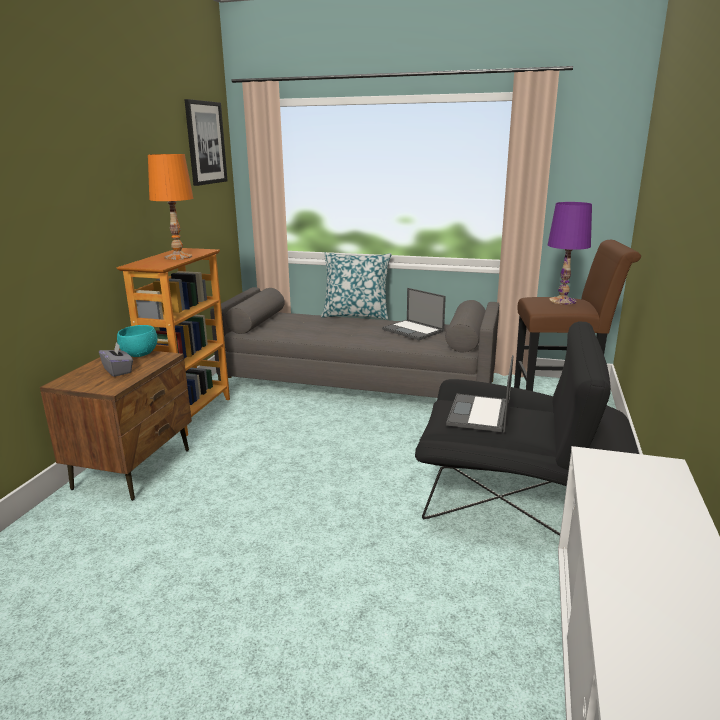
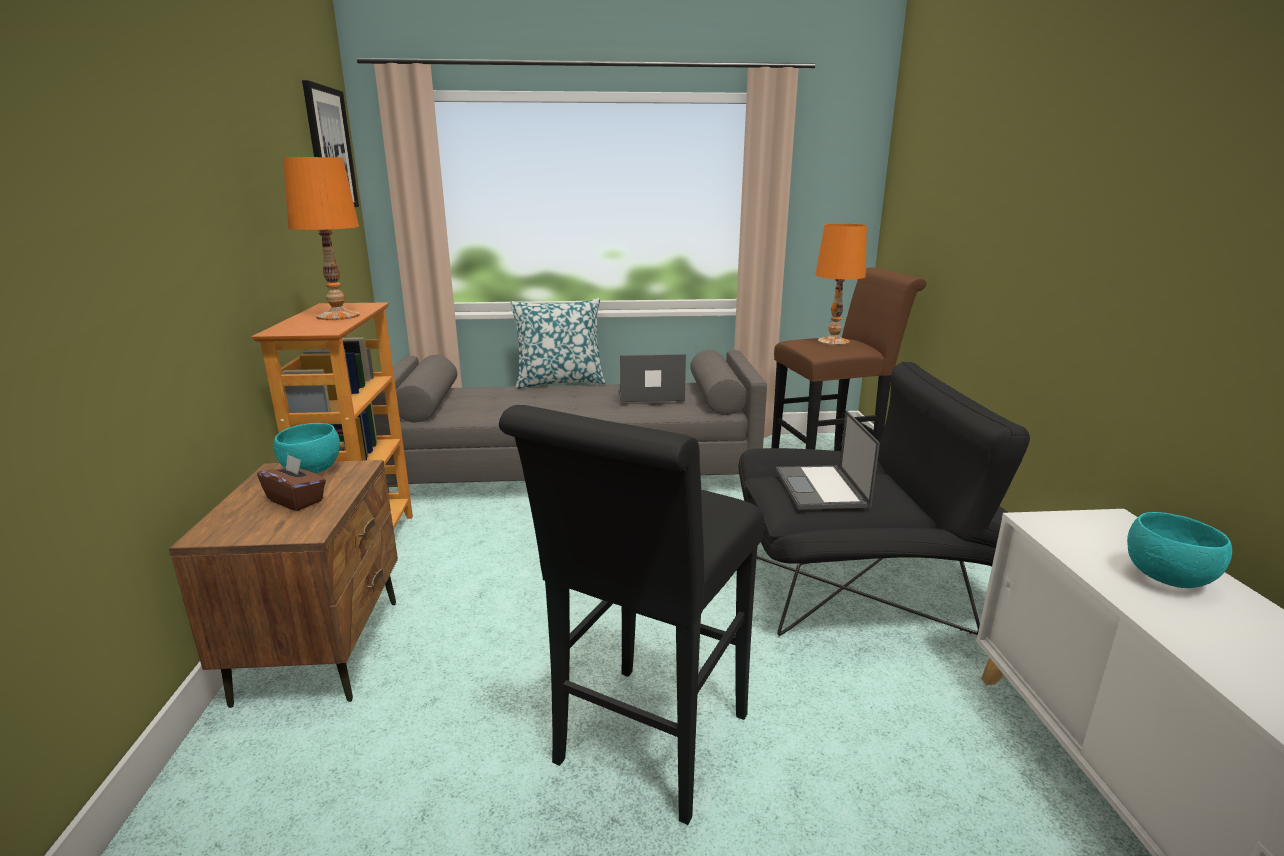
camera: 20 degrees left, 0 degrees up
(118, 371) = (296, 500): grey tissue box -> brown tissue box
(282, 565) = (645, 748): none -> black stool
(413, 330) = (649, 394): laptop -> laptop turned 150 degrees clockwise
(562, 301) = (834, 342): purple table lamp -> orange table lamp
(649, 512) = (1168, 579): none -> turquoise bowl

